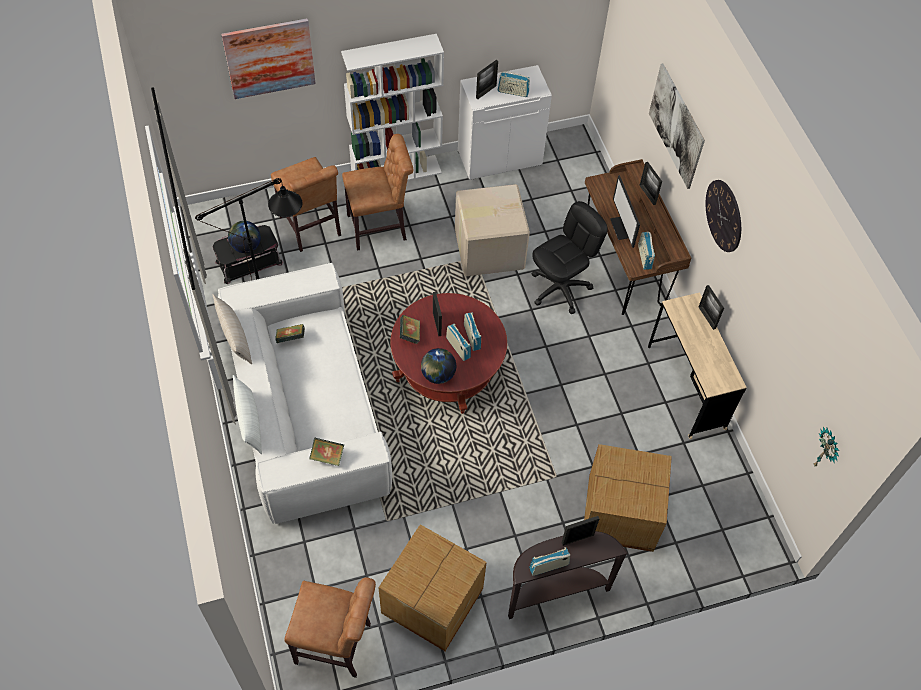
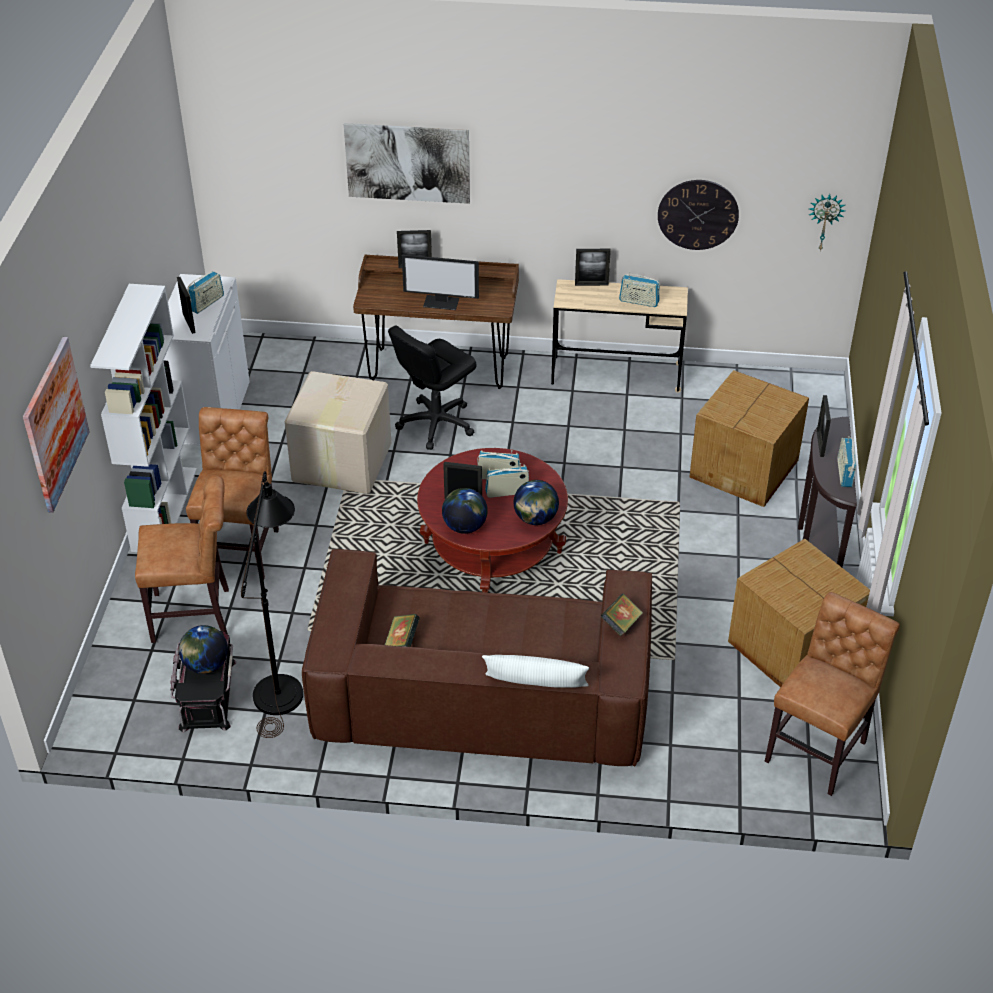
camera: 65 degrees left, 15 degrees down
(235, 338) = (395, 671): beige pillow -> none
(307, 410) = (481, 693): white sofa -> brown sofa
(410, 334) = (464, 526): book -> globe
(560, 289) = (436, 423): black office chair -> black office chair turned 120 degrees counterclockwise
(644, 257) = (490, 299): radio -> radio (639, 301)
(724, 215) = (545, 171): wall clock -> wall clock (698, 214)

